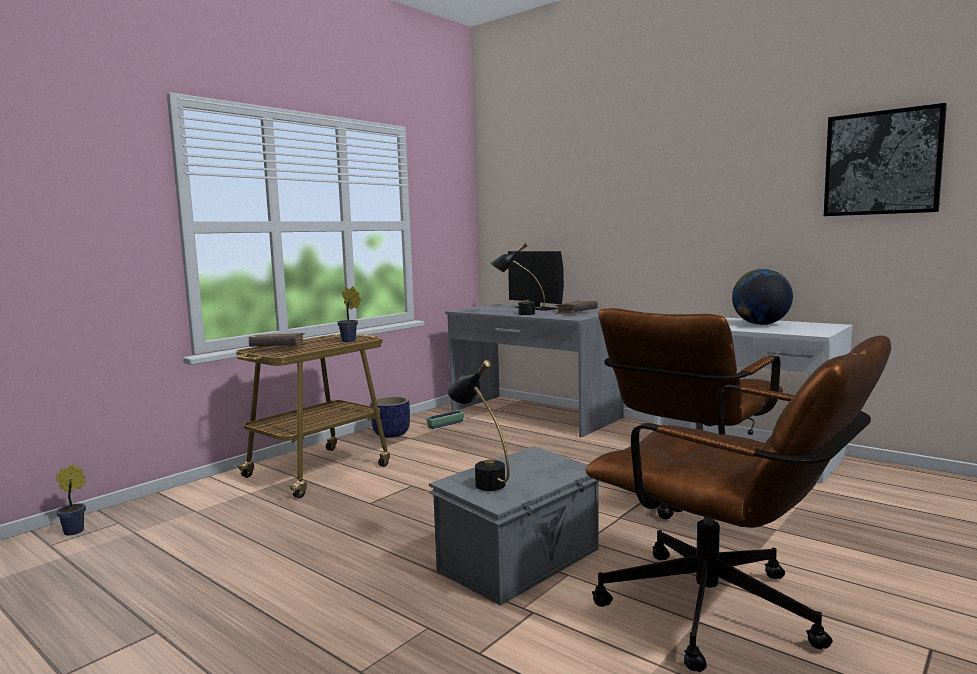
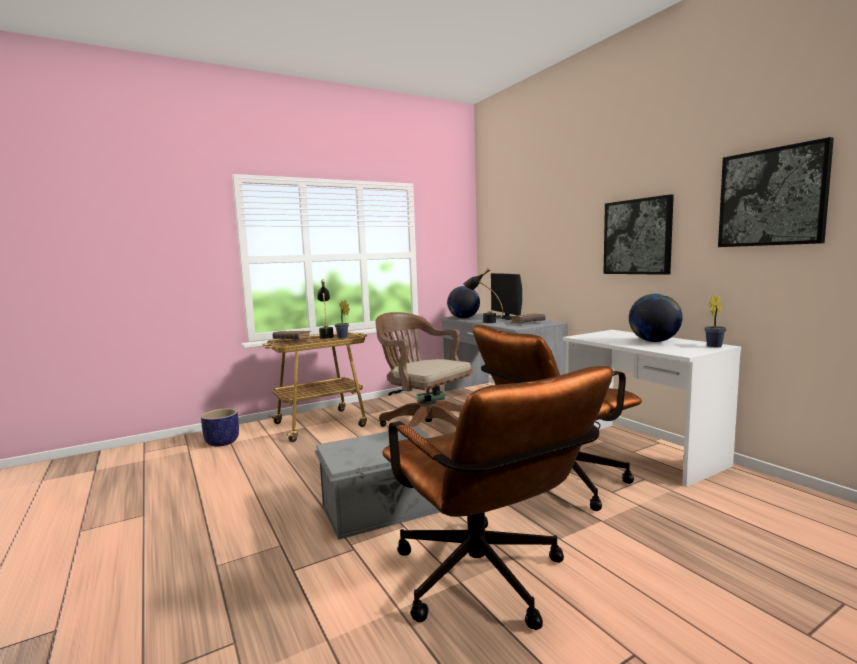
camera: 20 degrees right, 0 degrees up
(76, 531) = (163, 445): potted plant -> potted plant (715, 346)
(391, 434) = (389, 403): planter -> planter (222, 442)
(471, 457) = (424, 427): none -> brown office chair
(481, 311) = (463, 318): none -> globe
(482, 480) = (350, 447): black table lamp -> black table lamp (326, 336)
(720, 204) = (637, 237): none -> picture

